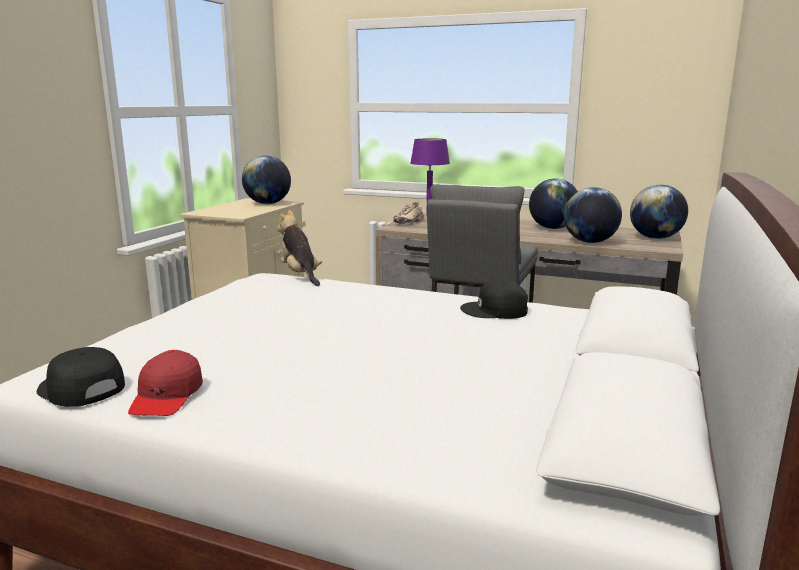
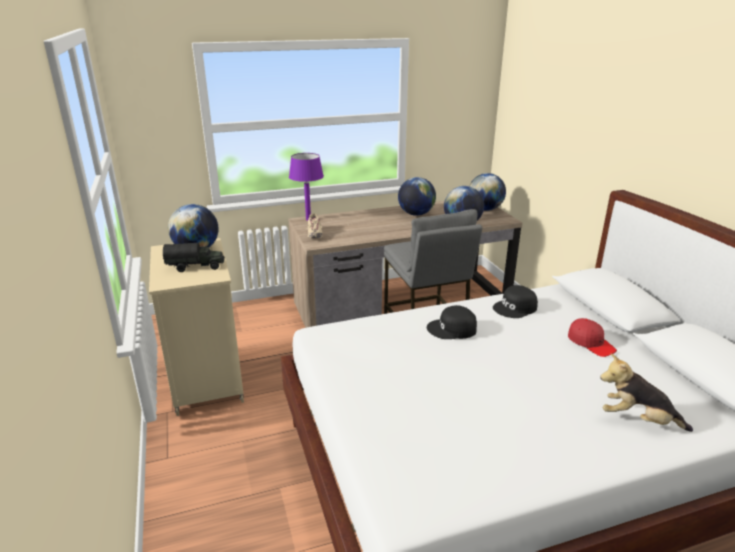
camera: 40 degrees left, 10 degrees up
(80, 388) = (452, 500): black cap -> black cap (452, 329)
(167, 396) = (511, 471): red cap -> red cap (590, 343)
(242, 210) = (196, 267): none -> toy truck
(300, 275) = (345, 321): plush toy -> plush toy (637, 420)

